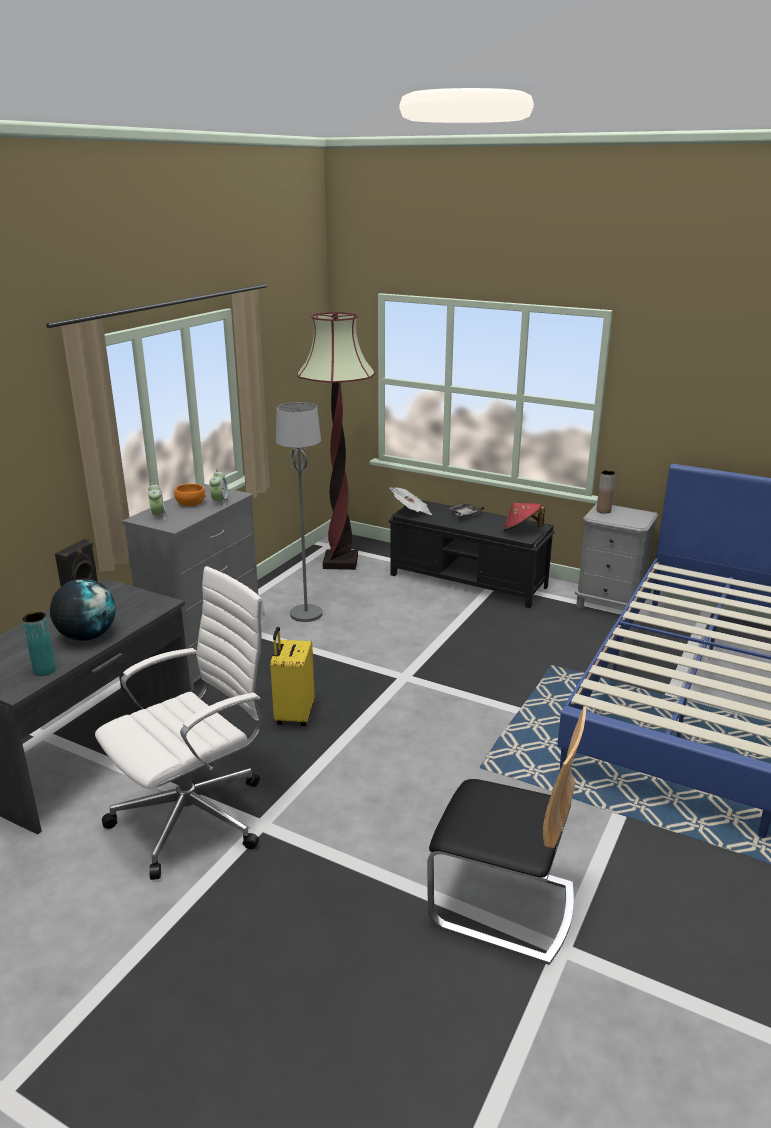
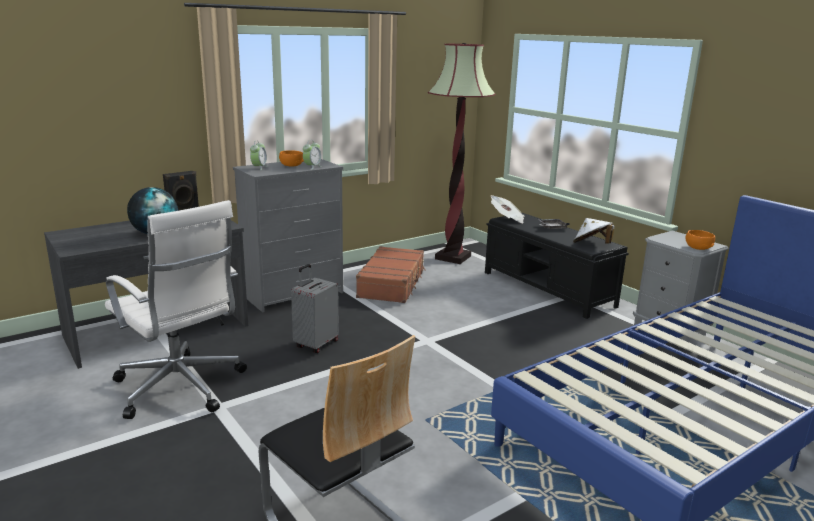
camera: 25 degrees right, 5 degrees down
(44, 670) = (104, 244): turquoise vase -> none
(196, 816) = (181, 388): white office chair -> white office chair turned 60 degrees clockwise
(293, 715) = (315, 344): yellow suitcase -> grey suitcase
(305, 614) = (392, 284): grey floor lamp -> brown suitcase
(521, 530) = (591, 245): red hat -> white hat
(603, 511) = (671, 236): brown vase -> none
(637, 520) = (698, 247): none -> orange bowl

